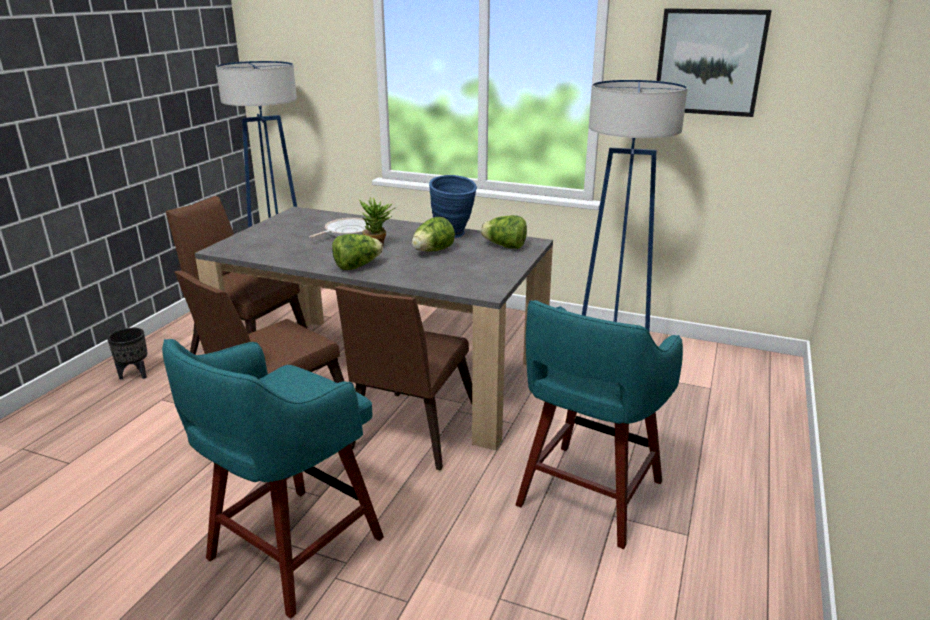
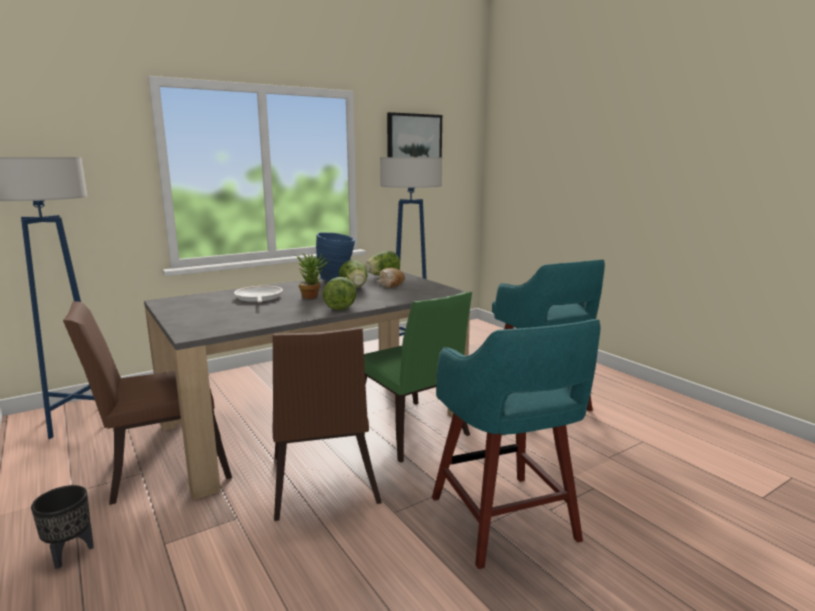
camera: 55 degrees left, 10 degrees down
(410, 434) = (412, 433): brown chair -> green chair
(473, 260) = (391, 284): none -> bread

